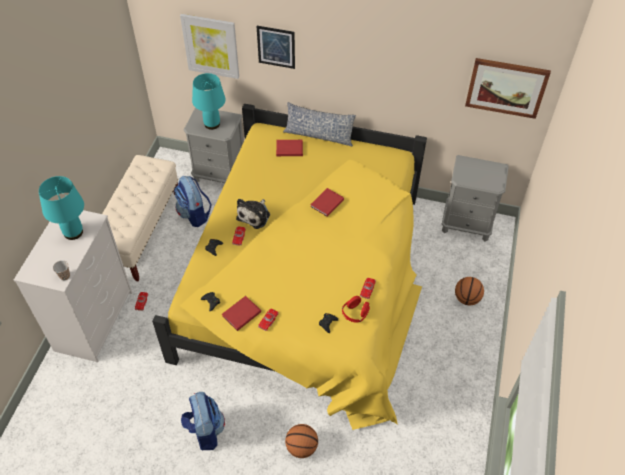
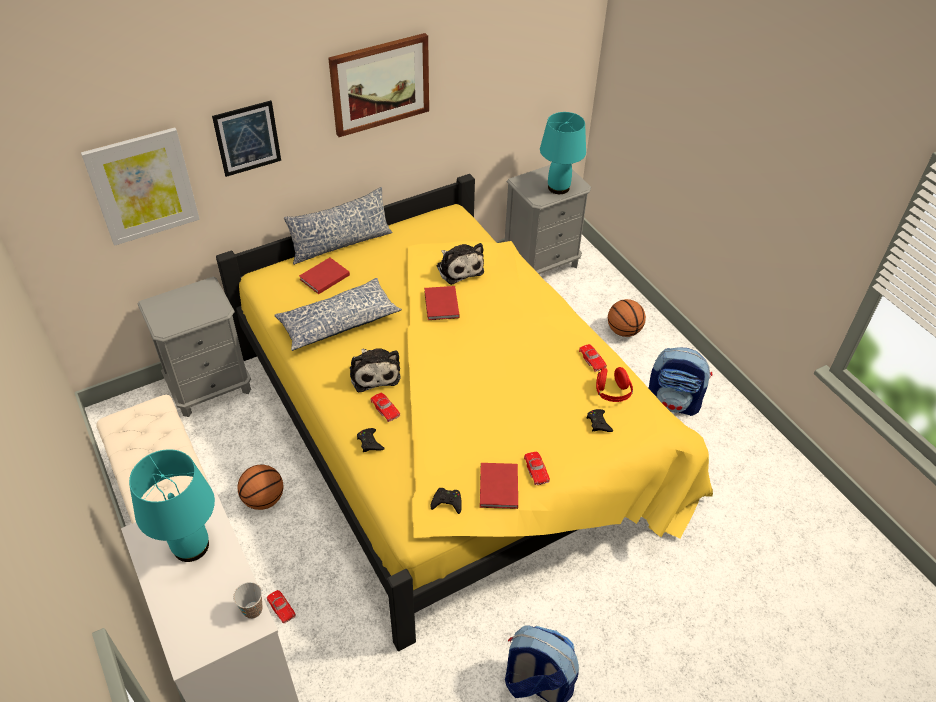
camera: 45 degrees left, 5 degrees down
(194, 214) = (231, 454): backpack -> backpack (673, 402)
(211, 124) = (187, 309): turquoise table lamp -> turquoise table lamp (558, 188)
(268, 177) = (338, 322): none -> pillow
(301, 447) = (653, 603): basketball -> basketball (263, 499)
(361, 189) = (459, 268): none -> plush toy
(506, 87) = (548, 56): picture -> picture (380, 84)

